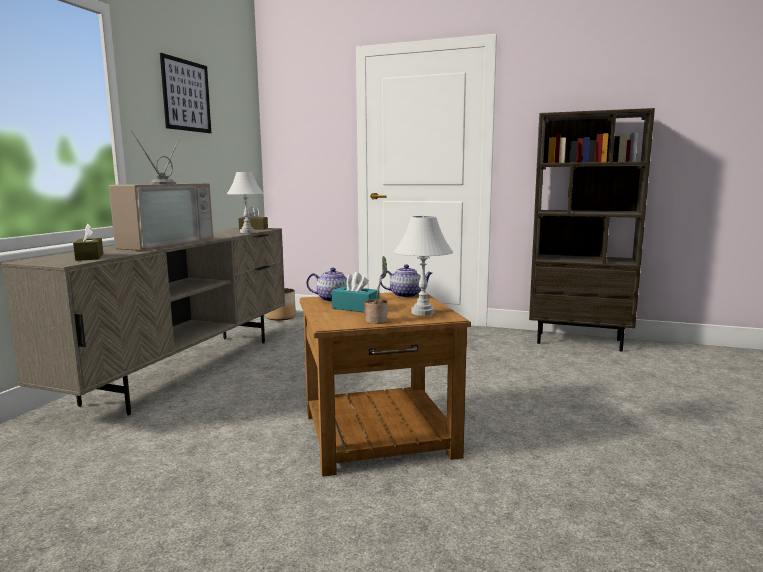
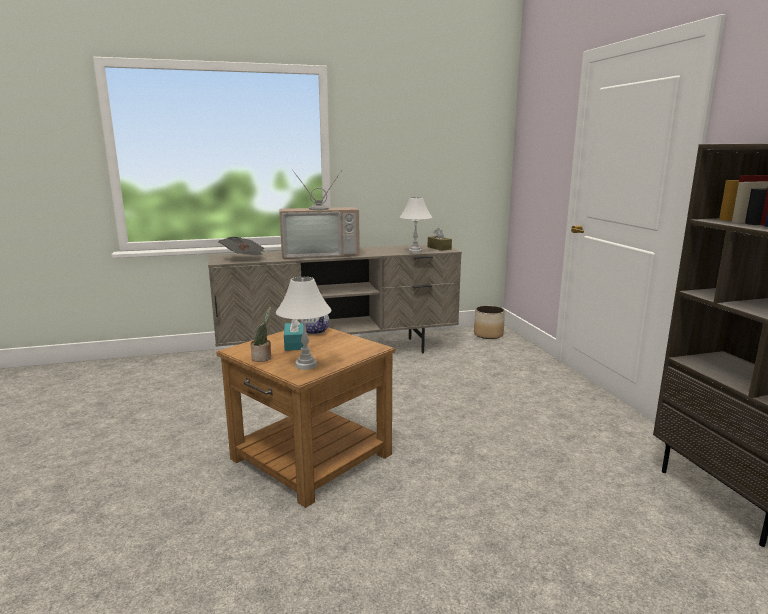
camera: 55 degrees right, 5 degrees up
(89, 257) = (244, 259): brown tissue box -> newspaper
(186, 95) = (406, 125): picture -> none
(406, 295) = (363, 347): teapot -> none

